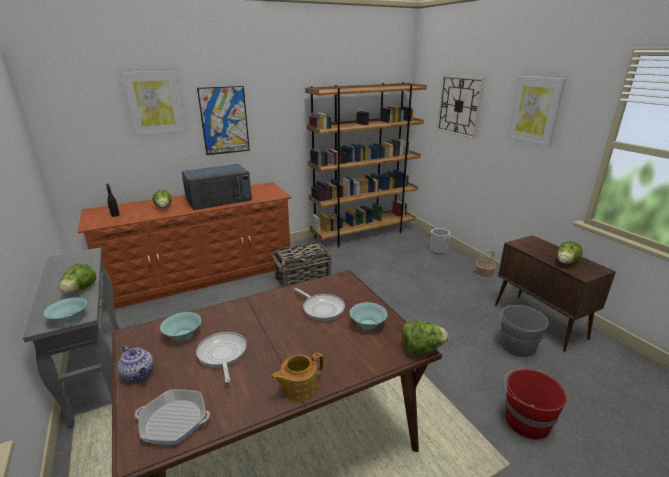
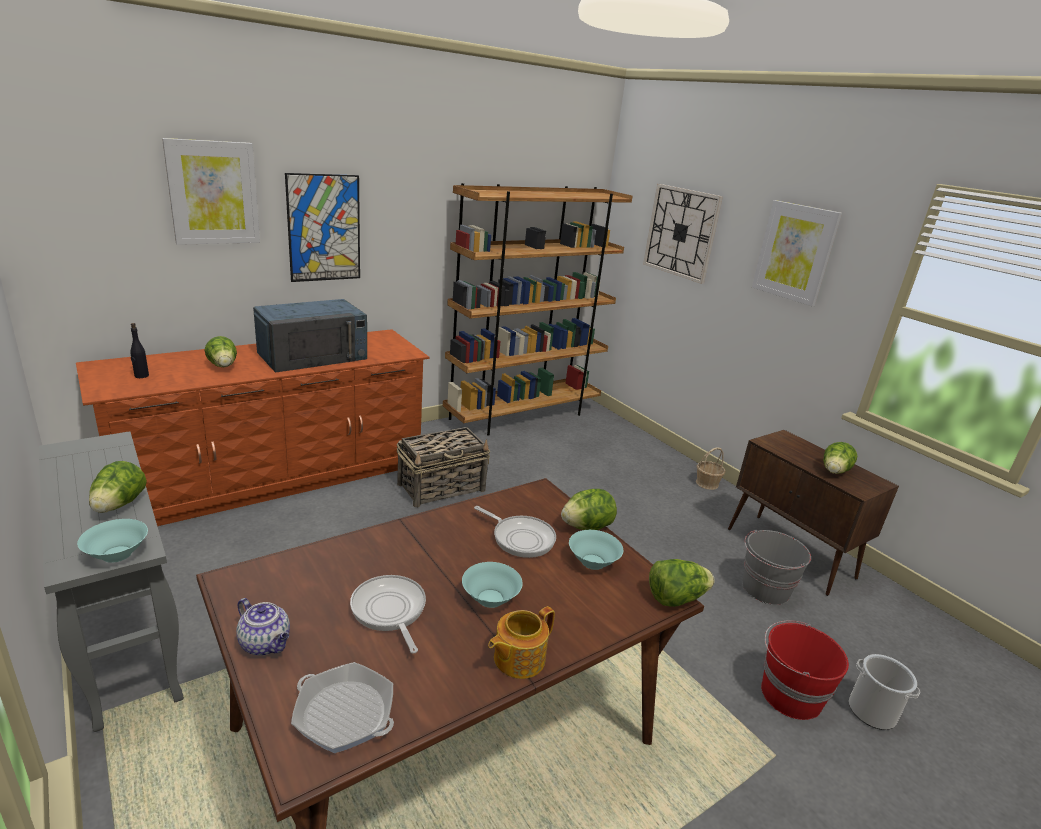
camera: 10 degrees left, 0 degrees up
(174, 421) = (344, 713): frying pan -> frying pan turned 150 degrees counterclockwise
(182, 335) = (317, 580): turquoise bowl -> turquoise bowl (489, 598)
(369, 301) = (587, 527): none -> lettuce
(438, 250) = (638, 444): bucket -> bucket (872, 711)

